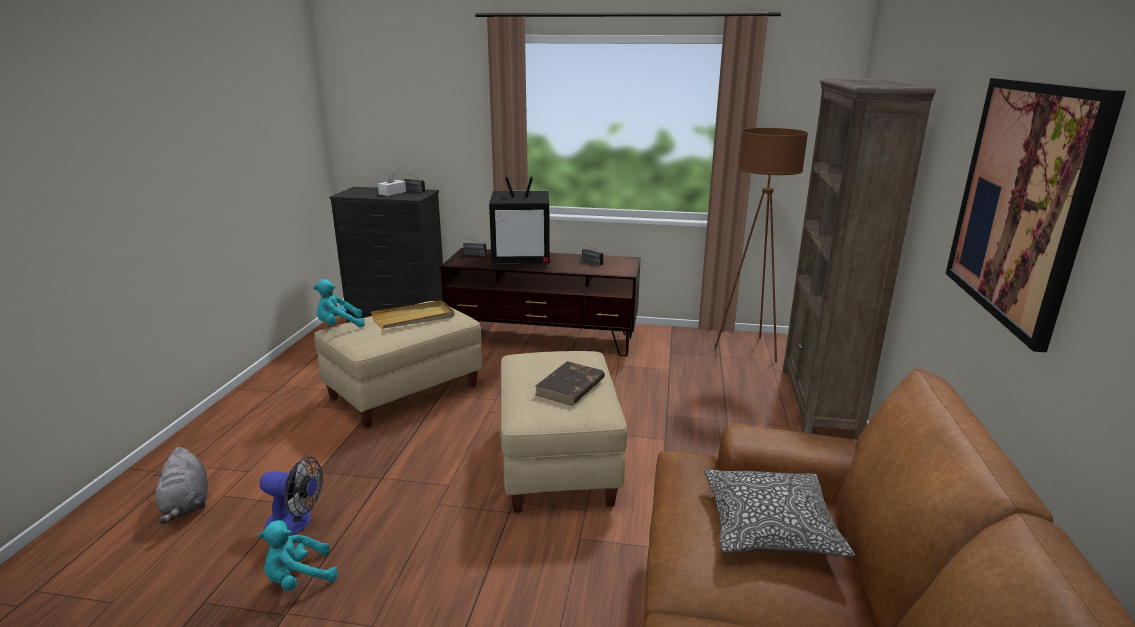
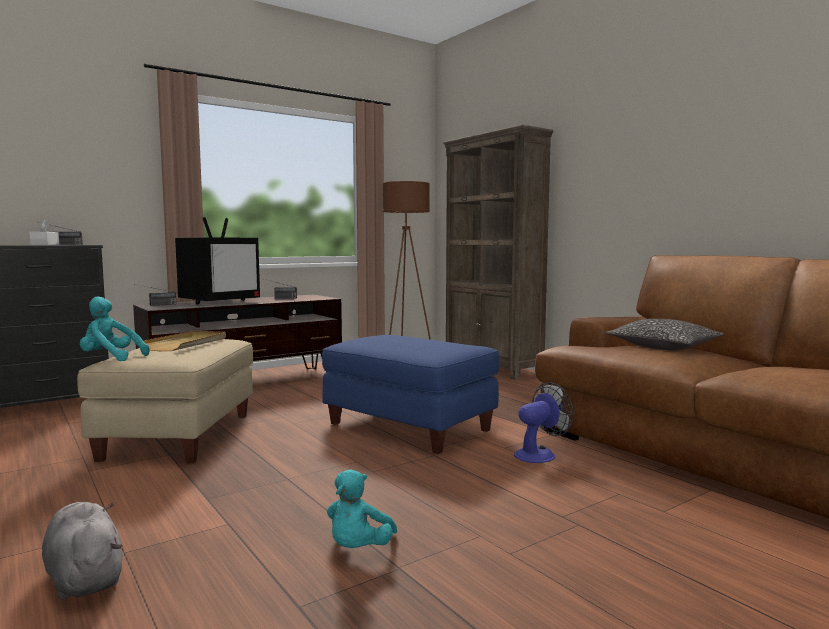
camera: 45 degrees left, 15 degrees down
(186, 504) = (84, 577): grey plush toy -> grey plush toy turned 150 degrees counterclockwise
(296, 523) = (268, 529): fan -> fan (540, 454)
(339, 326) = (110, 358): turquoise plush toy -> turquoise plush toy turned 75 degrees clockwise
(556, 462) = (408, 427): beige ottoman -> blue ottoman
(570, 387) = (425, 342): brown book -> none
(1022, 202) = (669, 158): picture -> none

